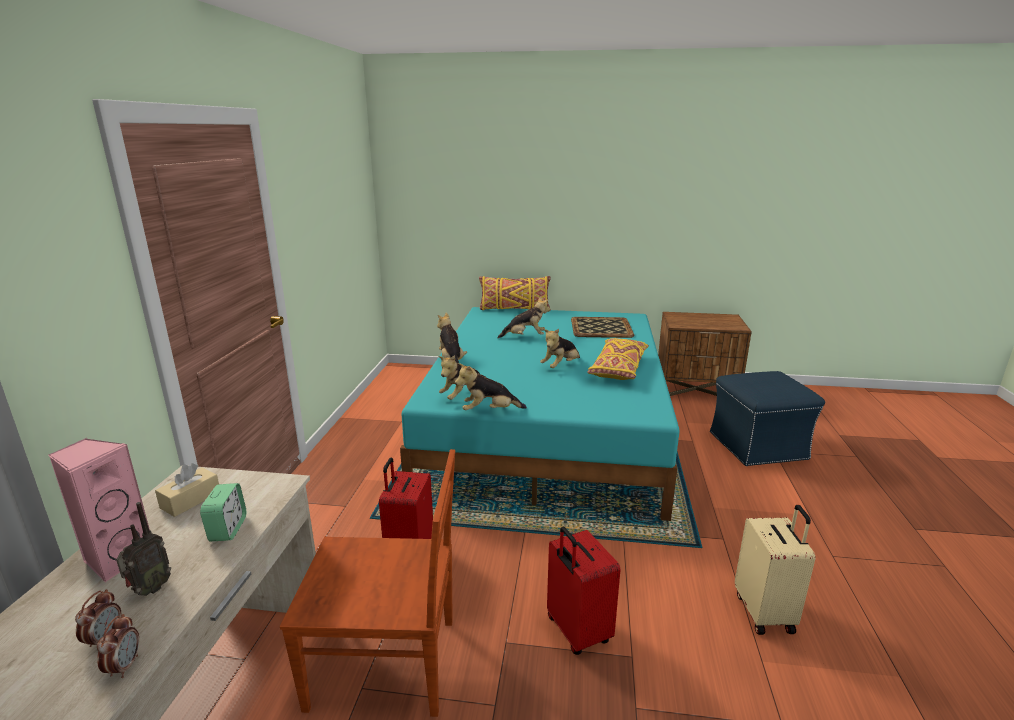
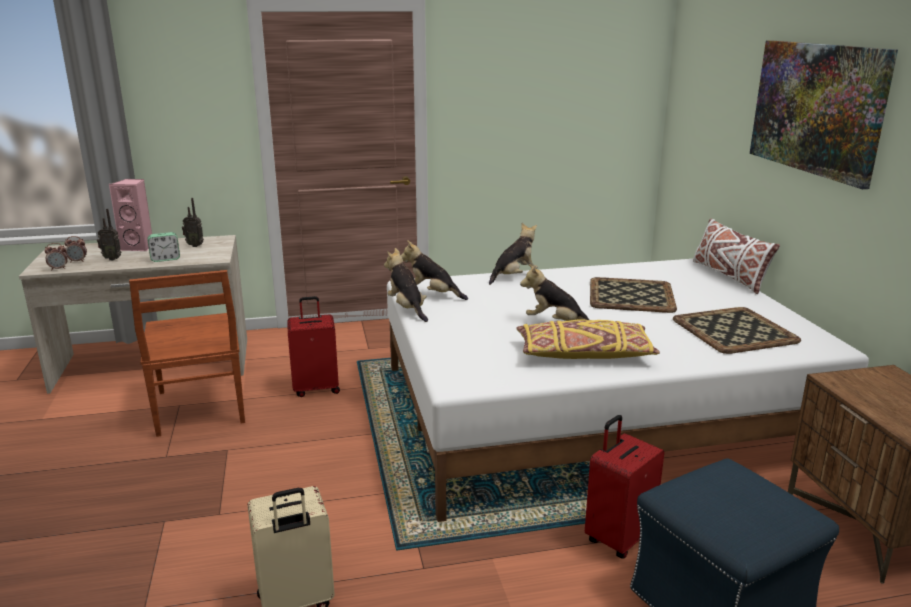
camera: 70 degrees right, 0 degrees up
(190, 500) = (195, 245): beige tissue box -> radio
(514, 309) = (729, 276): yellow pillow -> white pillow
(525, 337) = (630, 295): plush toy -> tray
(547, 426) = (592, 412): turquoise bed -> white bed
(565, 185) = (816, 108): none -> picture
(576, 631) = (244, 481): red suitcase -> red suitcase (618, 537)

